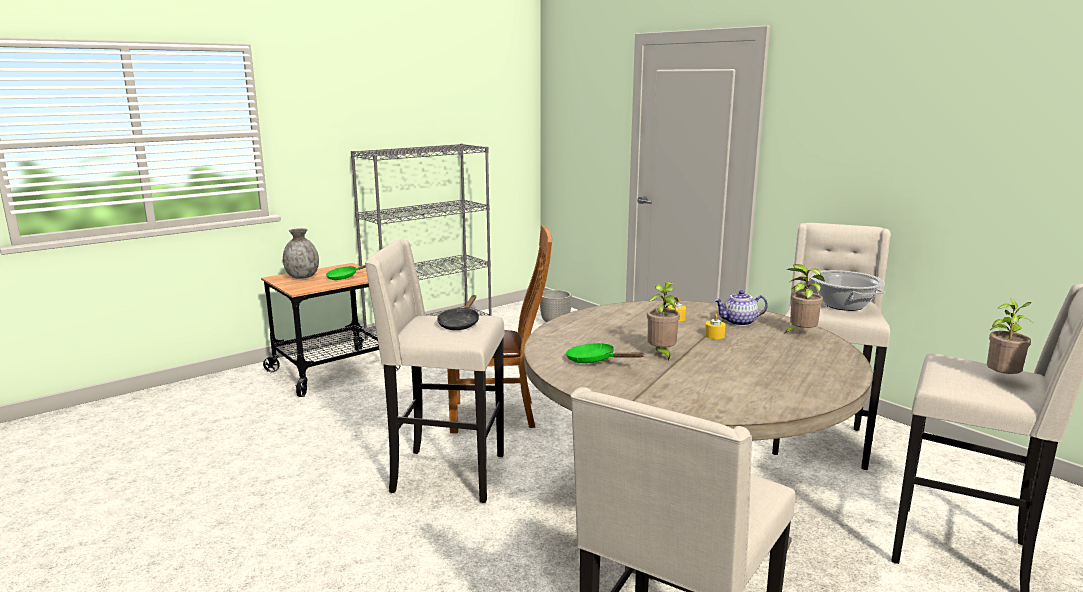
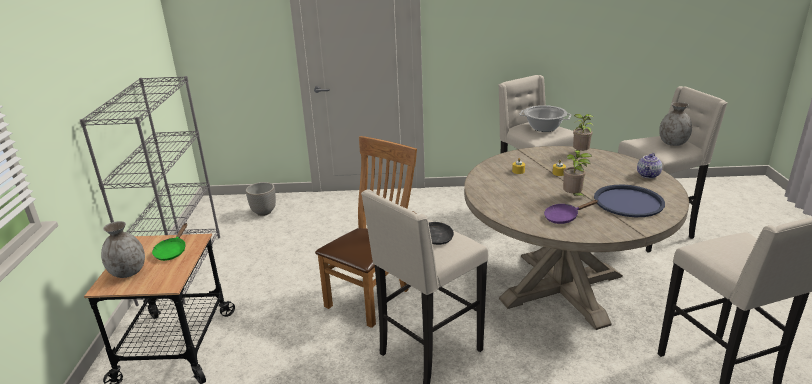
camera: 50 degrees left, 10 degrees up
(595, 361) = (564, 217): green frying pan -> purple frying pan
(708, 384) = (628, 202): none -> blue tray
(739, 323) = (545, 160): teapot -> teapot (648, 175)
(1001, 379) = (672, 143): potted plant -> grey vase

